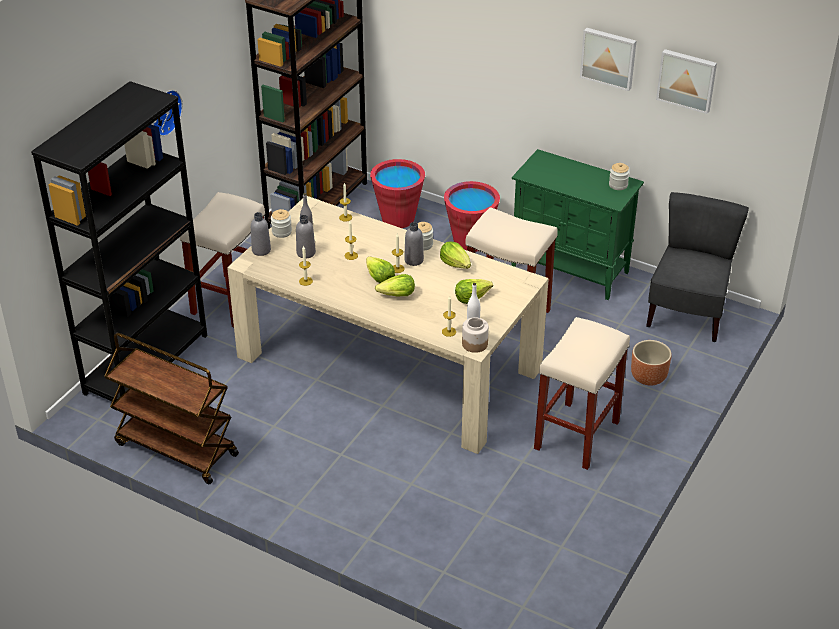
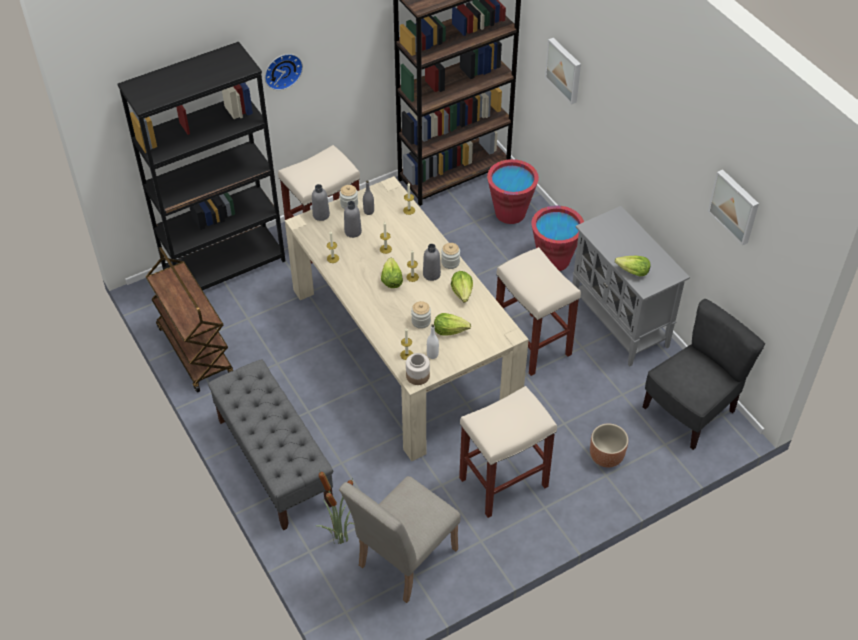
camera: 30 degrees right, 10 degrees up
(343, 511) = (274, 462): none -> grey bench
(397, 295) = (393, 302): lettuce -> lettuce (632, 272)
(463, 547) = (339, 538): none -> potted plant
(540, 540) = (402, 562): none -> beige chair
(571, 270) = (619, 323): green cabinet -> grey cabinet
(609, 57) = (682, 154): picture -> picture (564, 70)
(618, 185) = (663, 271): jar -> jar (421, 321)

